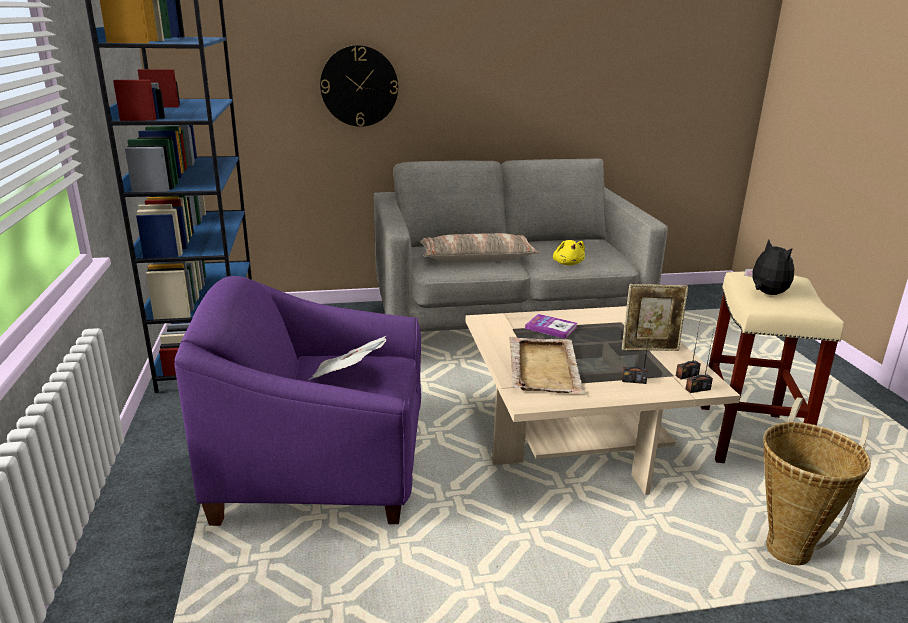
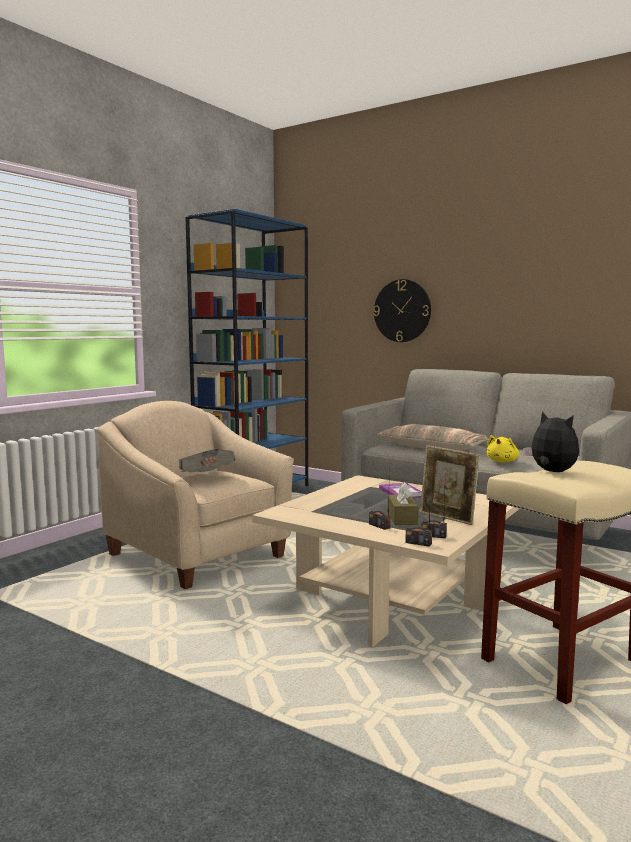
camera: 45 degrees right, 15 degrees down
(321, 471) = (199, 555): purple armchair -> beige armchair
(544, 367) = (334, 504): beige tray -> none
(625, 363) = (402, 518): none -> brown tissue box
(766, 293) = (551, 472): plush toy -> plush toy turned 60 degrees counterclockwise
(791, 546) = (427, 731): basket -> none

